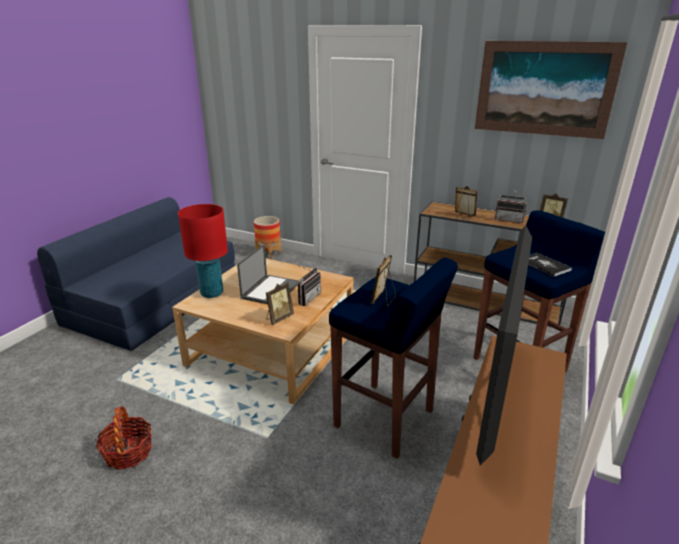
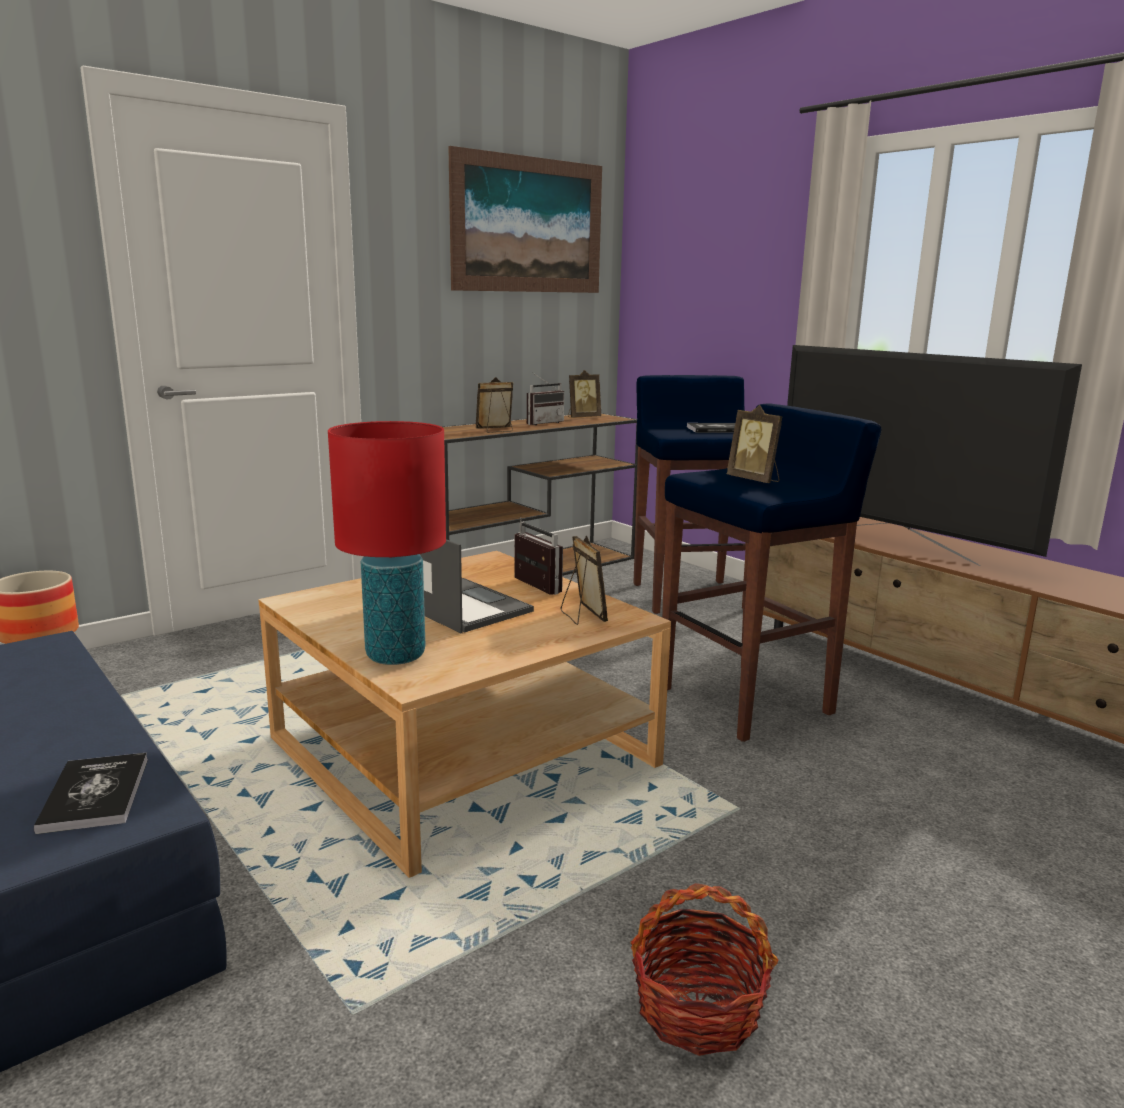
camera: 65 degrees left, 10 degrees down
(129, 287) = (95, 794): none -> book

